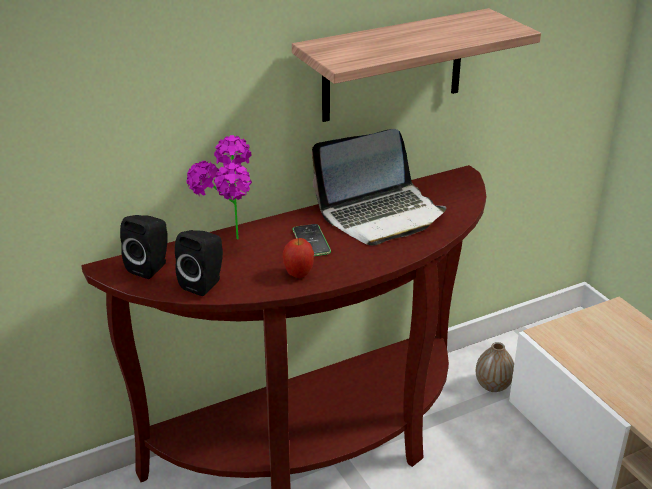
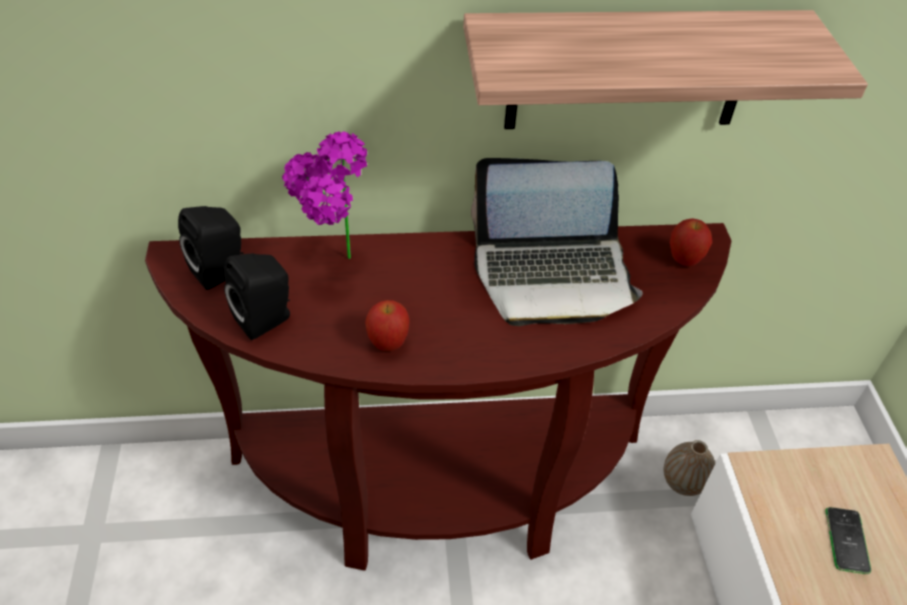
camera: 20 degrees right, 15 degrees up
(311, 241) = (436, 292): phone -> phone (846, 540)
(458, 188) = (684, 260): none -> apple

